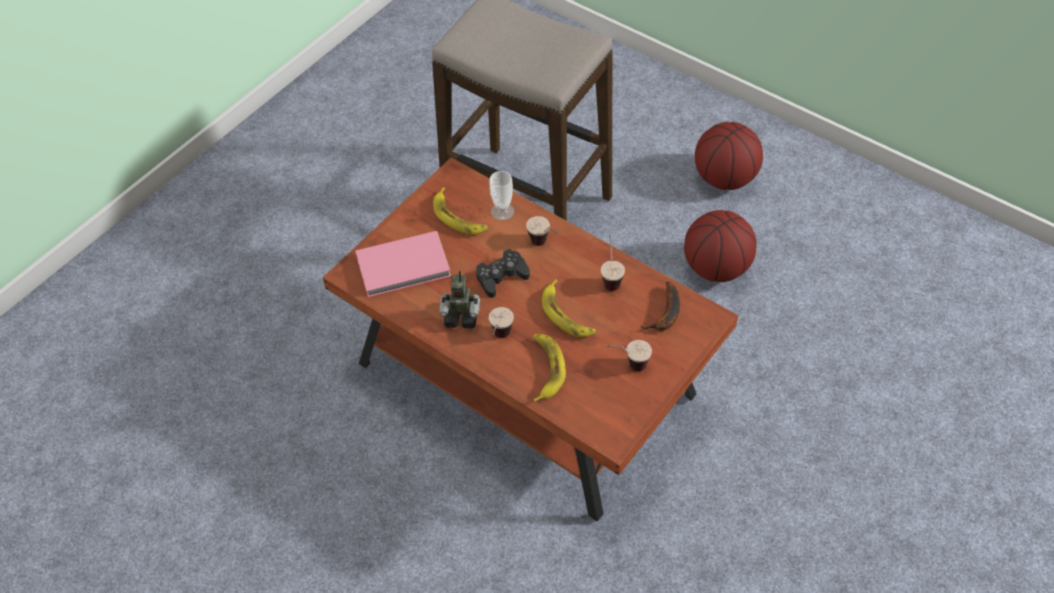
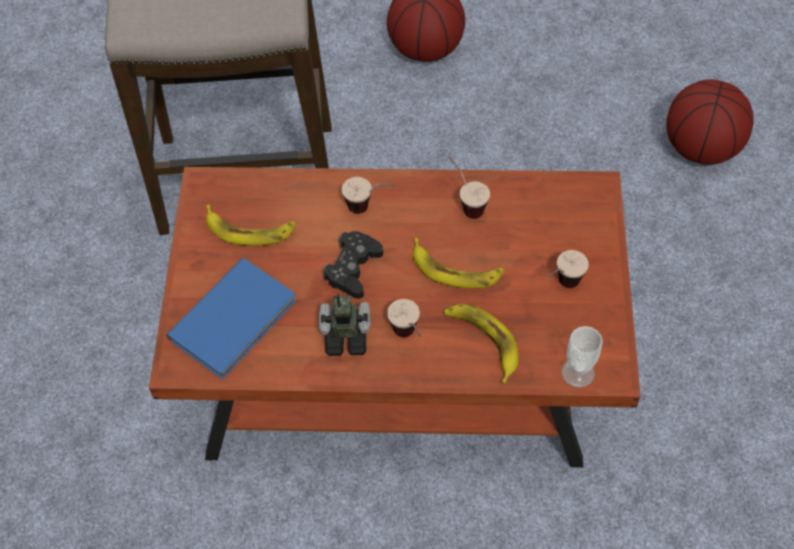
camera: 35 degrees left, 5 degrees up
(405, 267) = (236, 320): pink book -> blue book
(461, 316) = (346, 337): toy robot -> toy robot turned 150 degrees counterclockwise
(502, 211) = (293, 196): cup -> cup (578, 372)
(666, 314) = (553, 210): banana -> none
(717, 268) = (489, 142): basketball -> basketball (701, 147)

